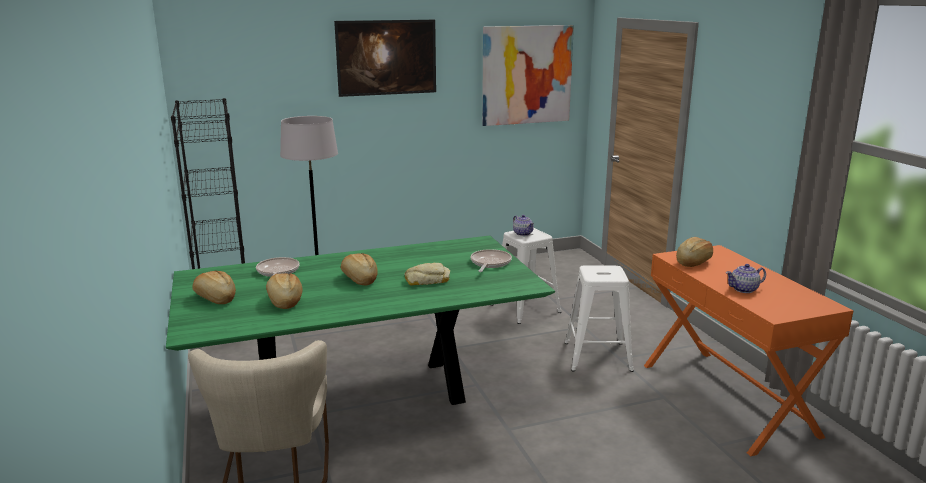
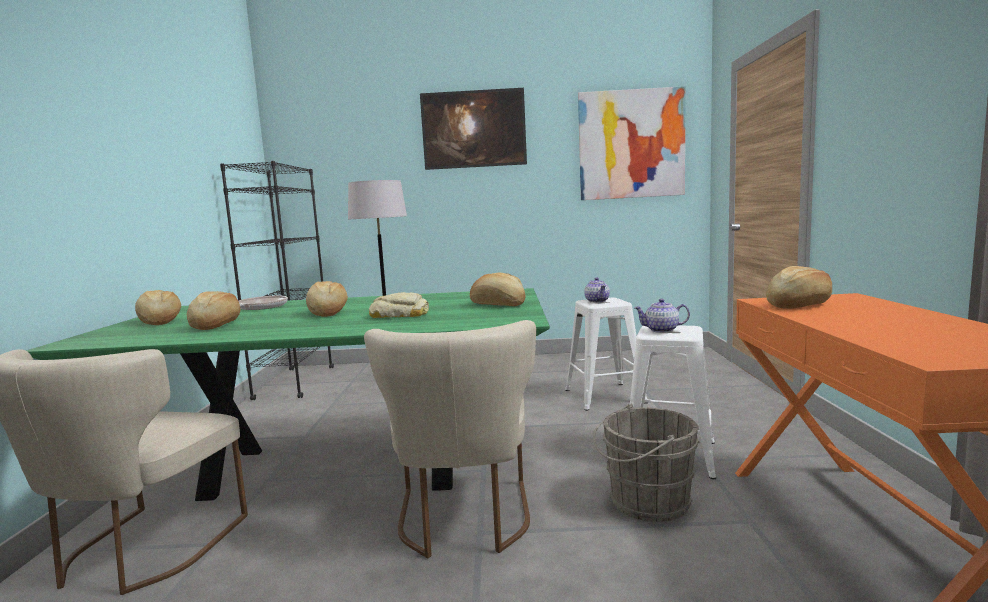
camera: 20 degrees right, 10 degrees down
(489, 263) = (498, 305): frying pan -> bread
(492, 423) = (464, 521): none -> beige chair
(598, 393) = (644, 502): none -> grey bucket
(744, 289) = (878, 330): teapot -> teapot (662, 330)

